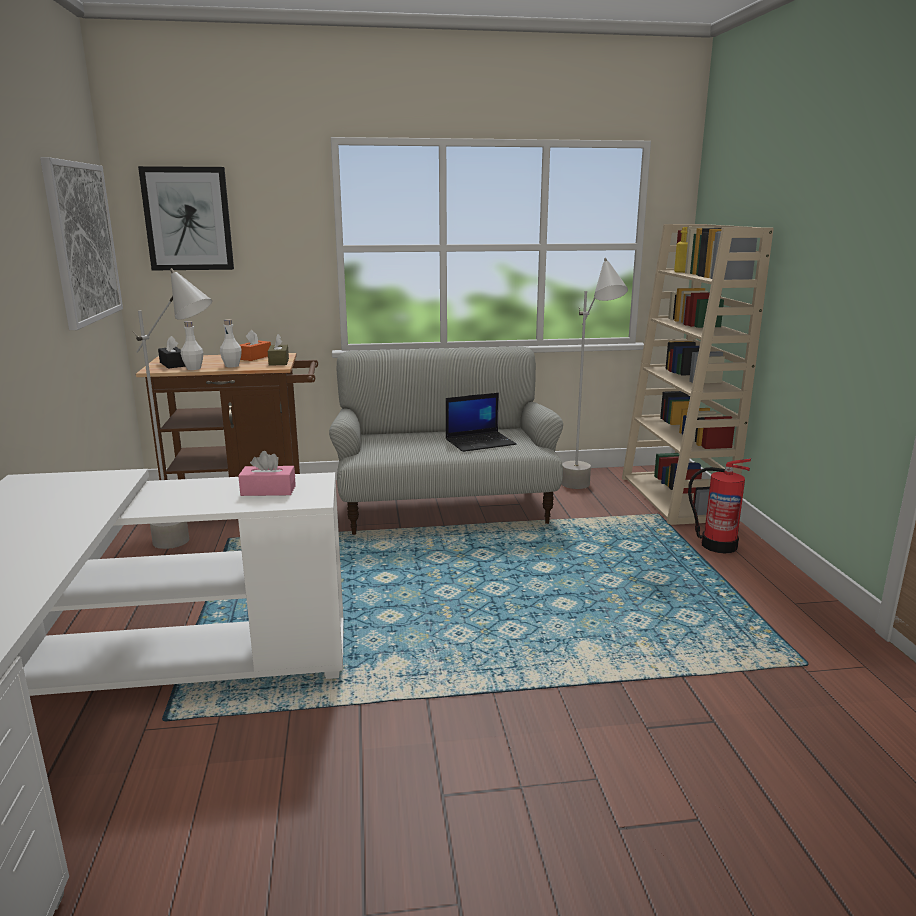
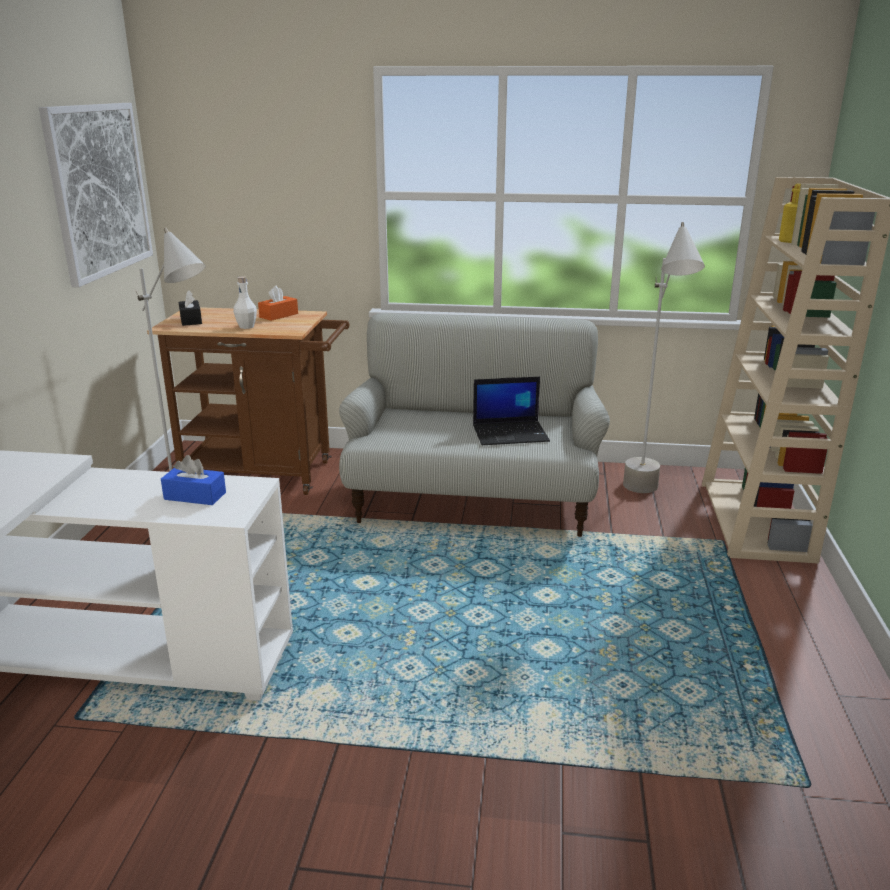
camera: 15 degrees right, 5 degrees up
(188, 219) = (221, 159): picture -> none
(193, 368) = (206, 328): white bottle -> none
(268, 490) = (195, 496): pink tissue box -> blue tissue box
(279, 362) = (298, 324): brown tissue box -> none
(717, 545) = (777, 595): fire extinguisher -> none

